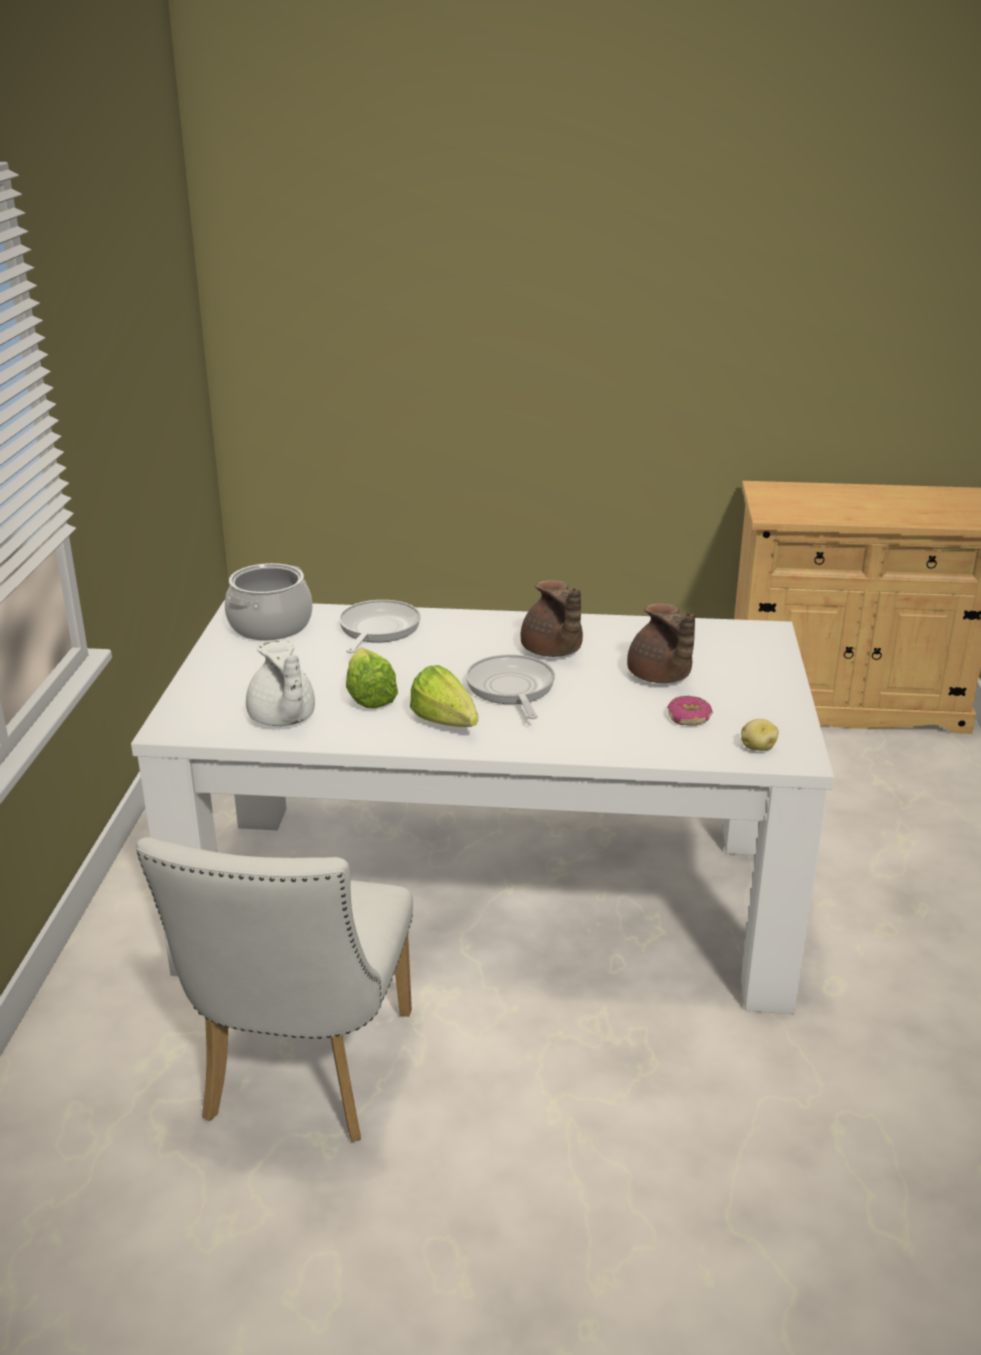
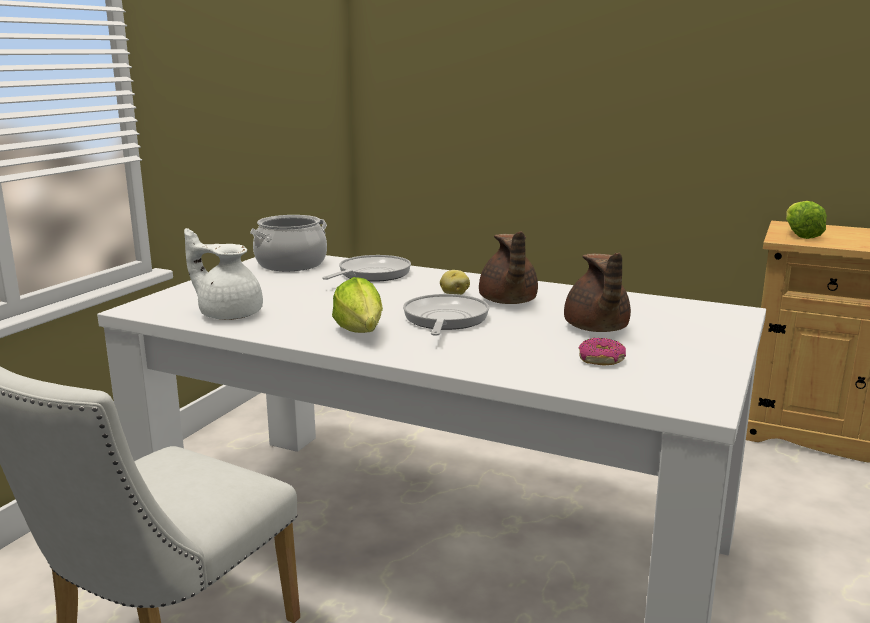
camera: 20 degrees right, 10 degrees down
(282, 719) = (229, 314): white teapot -> white teapot turned 120 degrees clockwise
(370, 693) = (319, 308): lettuce -> lettuce (799, 234)
(757, 747) = (659, 391): potato -> potato (454, 294)

